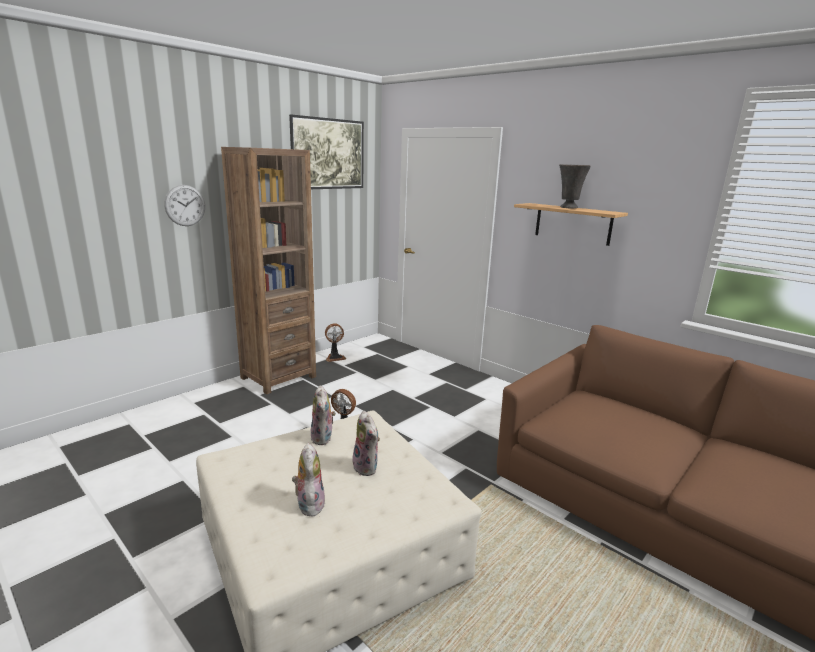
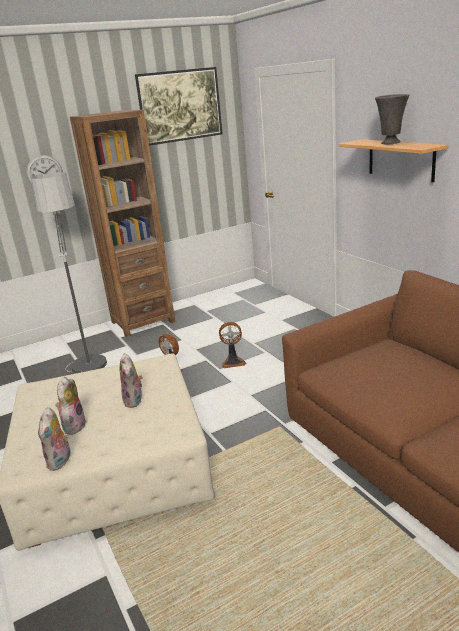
camera: 20 degrees right, 5 degrees up
(227, 415) = (86, 355): none -> floor lamp
(323, 438) = (115, 375): plush toy -> plush toy (60, 461)
(335, 357) = (201, 303): fan -> fan (233, 362)

